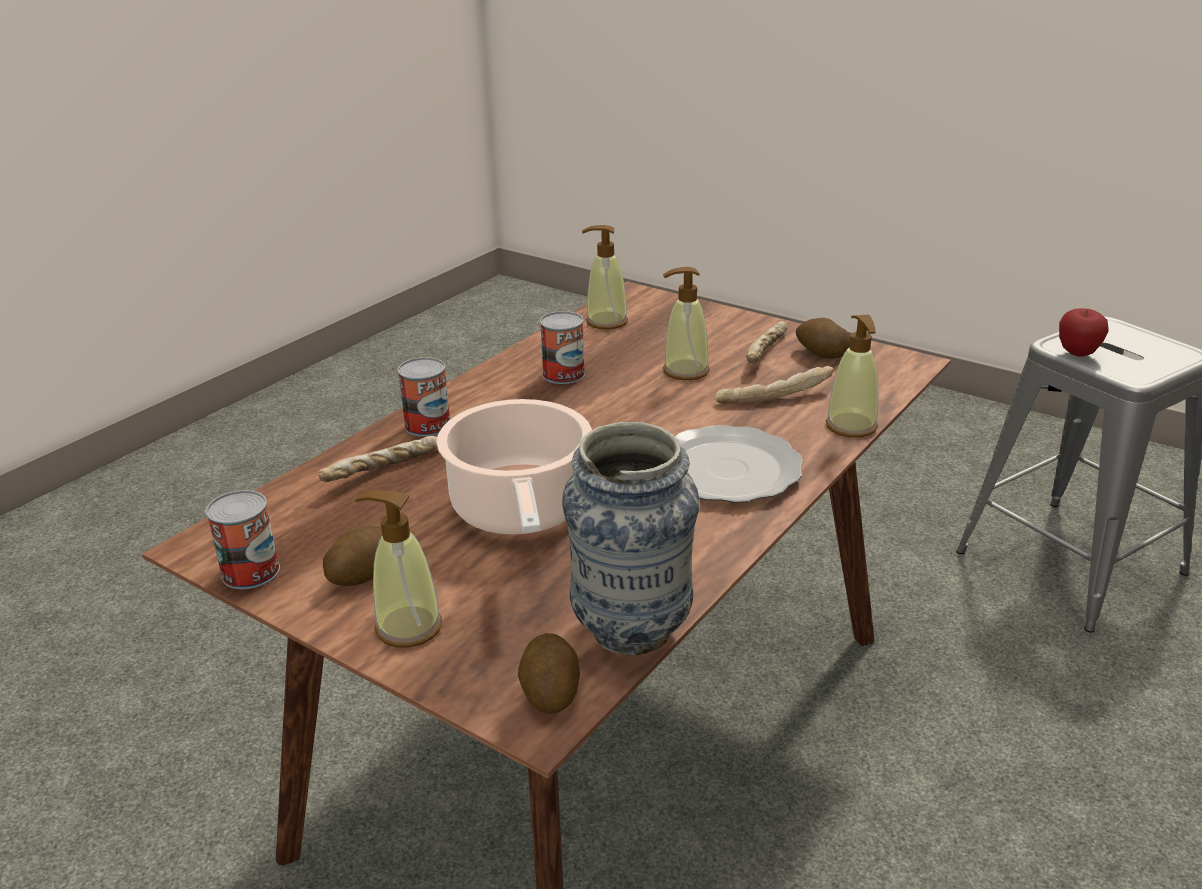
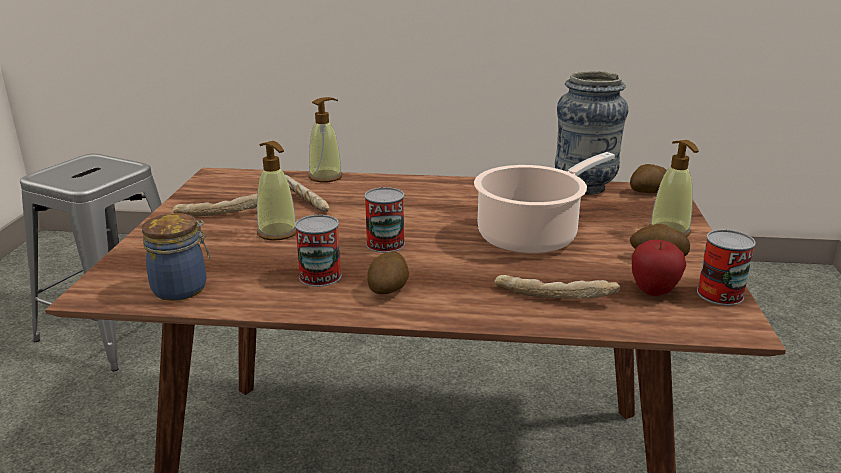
camera: 120 degrees left, 5 degrees down
(427, 425) = (469, 305): can -> can (385, 244)
(606, 322) = (182, 288): soap dispenser -> jar
(728, 471) = (414, 195): plate -> none
(821, 354) = (215, 198): potato -> potato (388, 289)
(1077, 353) = (98, 179): apple -> apple (653, 291)

